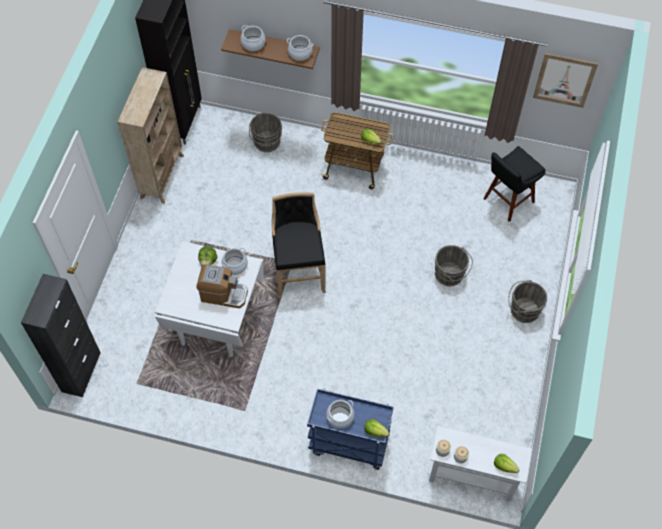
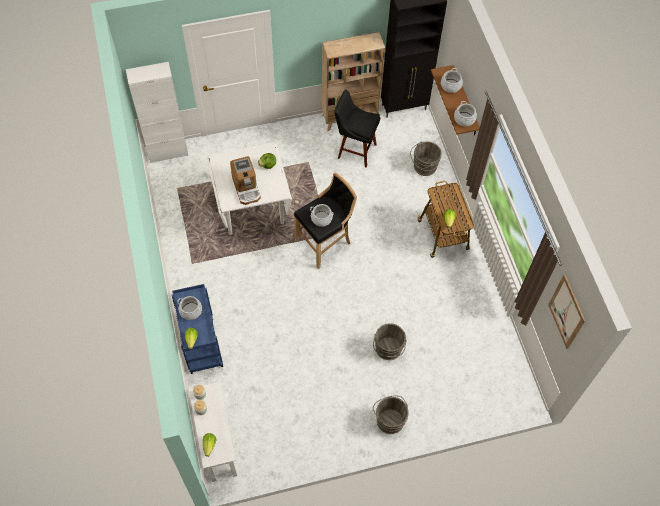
camera: 60 degrees right, 0 degrees up
(81, 372) = (168, 152): black cabinet -> white cabinet
(235, 265) = (274, 183): cooking pot -> cooking pot (321, 219)
(506, 201) = (487, 362): black stool -> black stool (355, 150)

